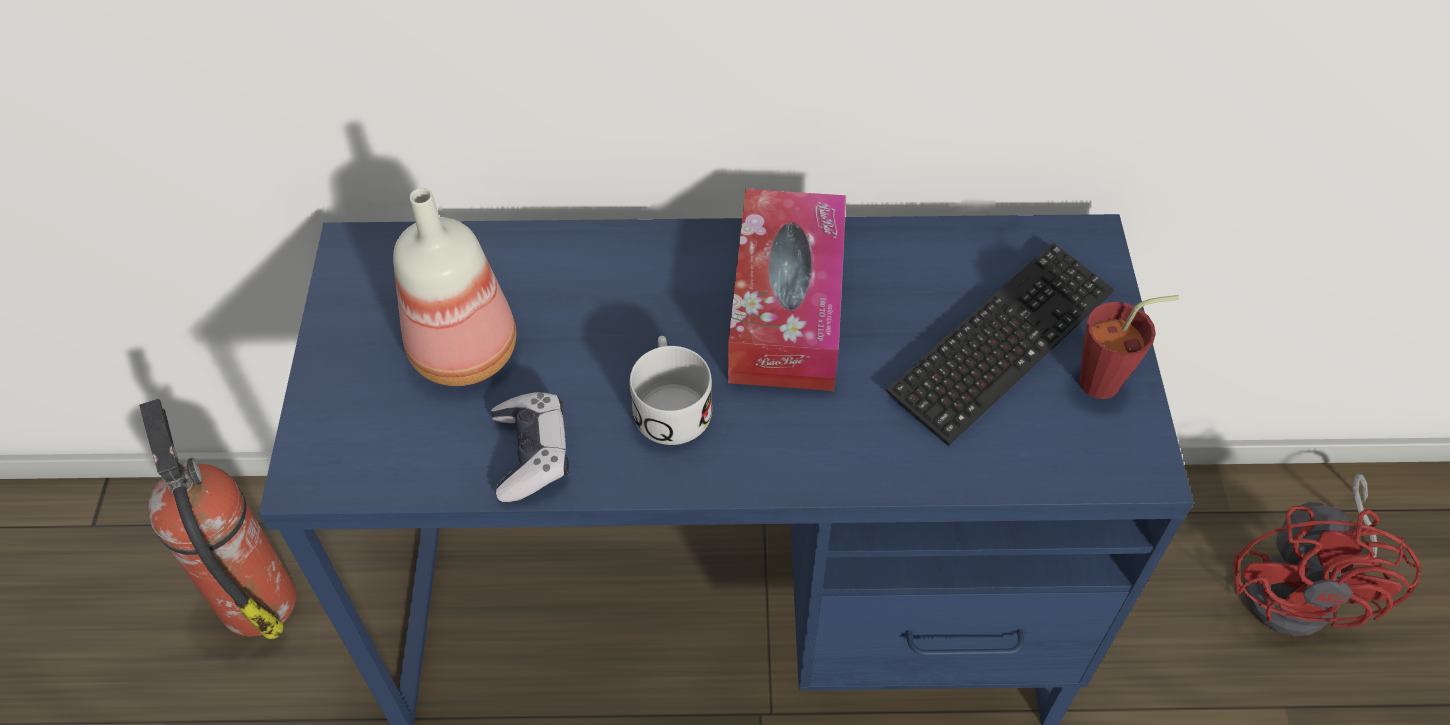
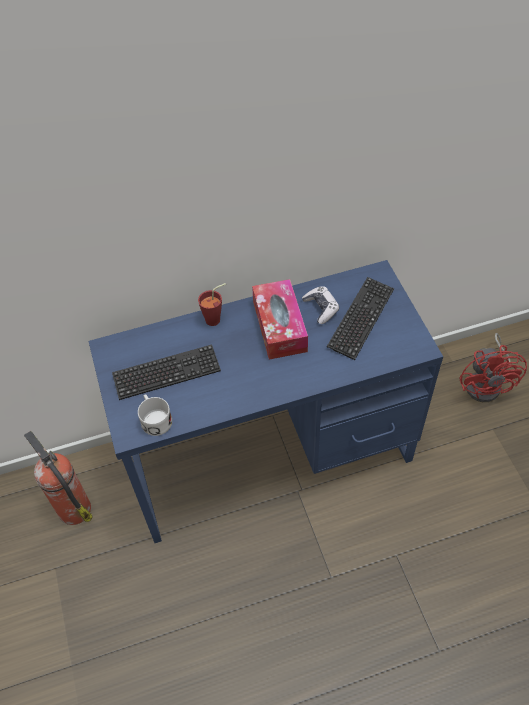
camera: 15 degrees left, 0 degrees up
(467, 349) = (166, 373): bottle -> keyboard
(532, 454) = (207, 404): game controller -> game controller (321, 308)
(670, 402) = (250, 372): white mug -> white mug (154, 419)
(1109, 381) = (402, 322): red cup -> red cup (216, 319)

